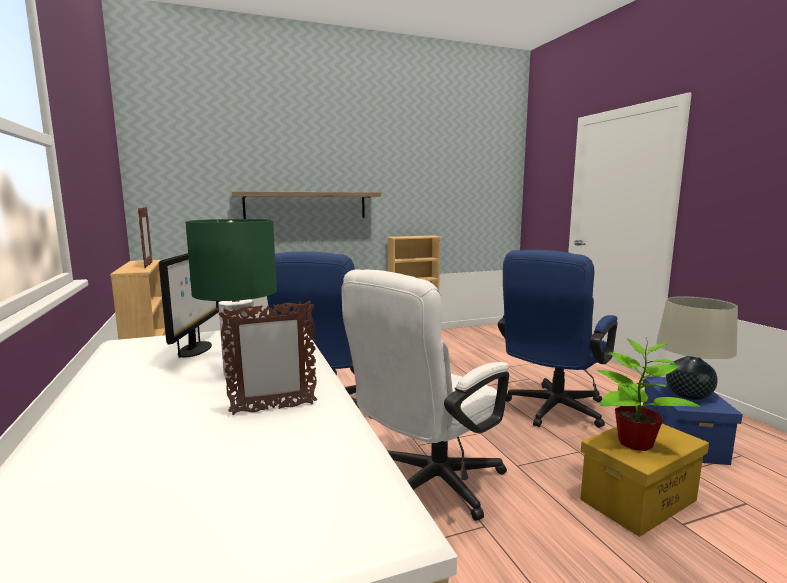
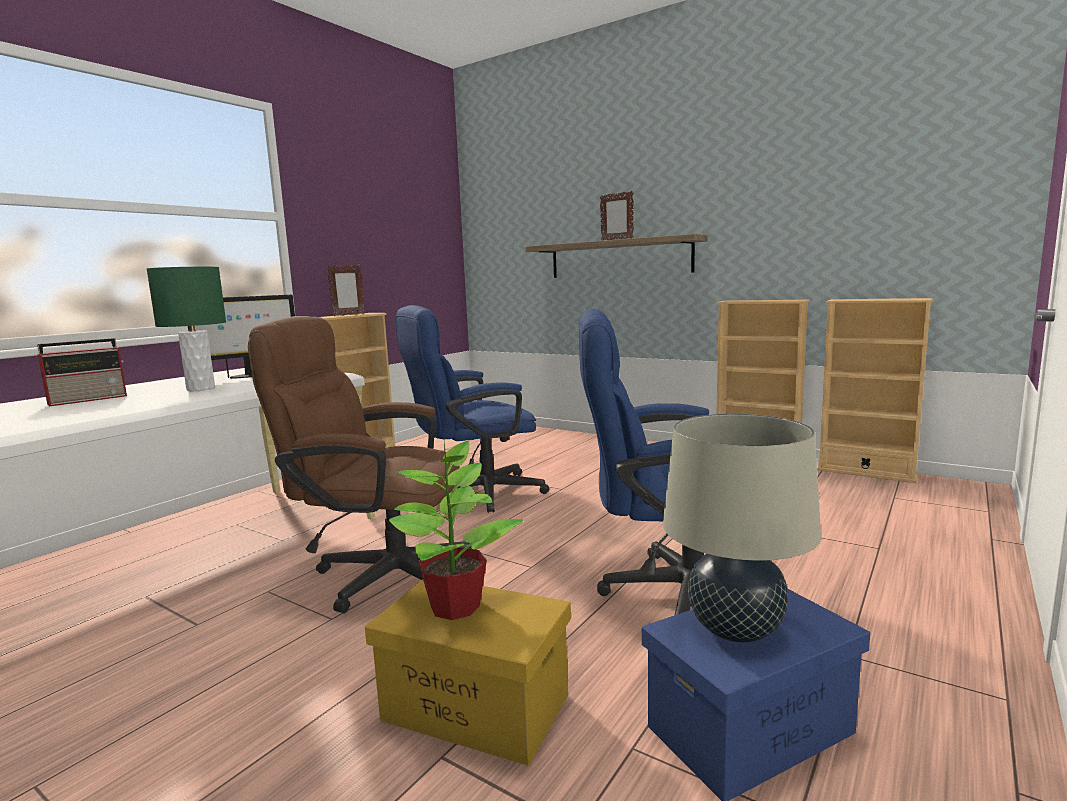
camera: 55 degrees right, 0 degrees up
(160, 429) = (90, 399): none -> radio
(273, 409) = (126, 404): picture frame -> picture frame (616, 240)
(428, 486) = (381, 574): white office chair -> brown office chair
(467, 330) = (866, 472): none -> beige bookcase

